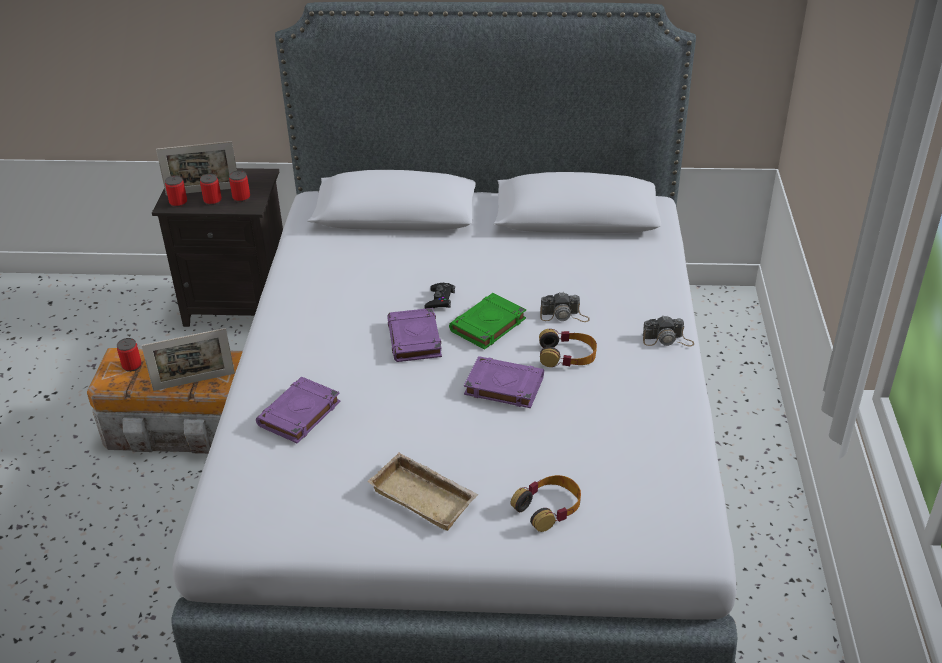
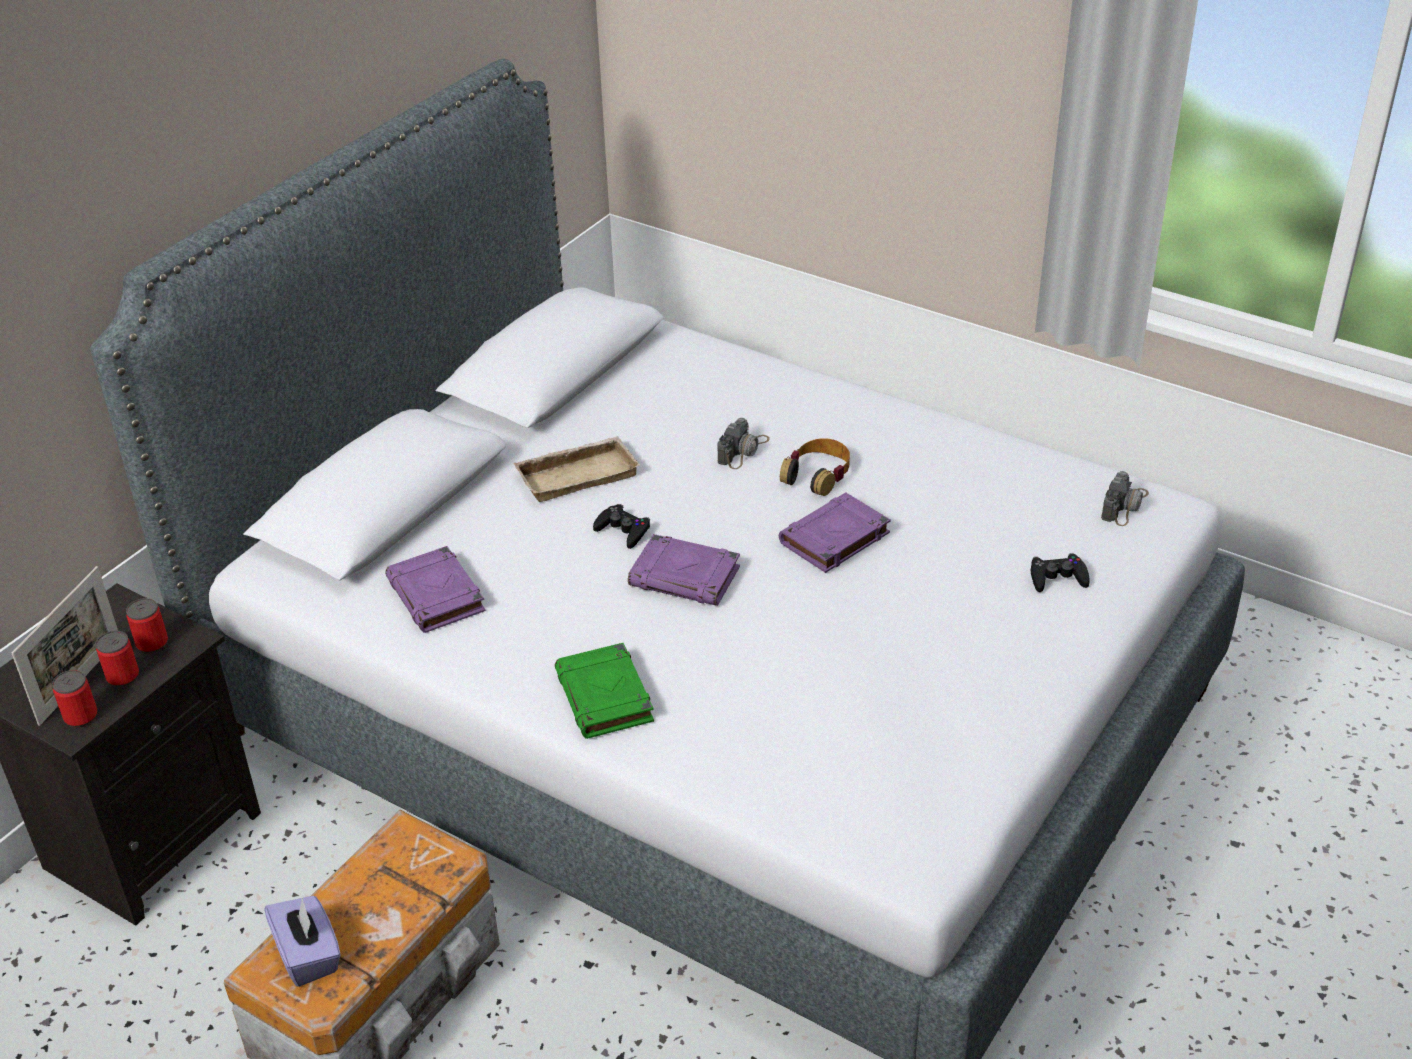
camera: 60 degrees left, 0 degrees up
(132, 366) = (308, 955): can -> purple tissue box
(194, 381) = (418, 889): picture frame -> none
(299, 414) = (752, 722): purple book -> purple book (437, 596)
(426, 496) = (979, 661): beige tray -> beige tray (578, 474)
(487, 325) = (711, 511): green book -> green book (605, 698)
(548, 507) = (1057, 578): headphones -> black game controller
(667, 340) = (850, 399): camera -> camera (1124, 505)

